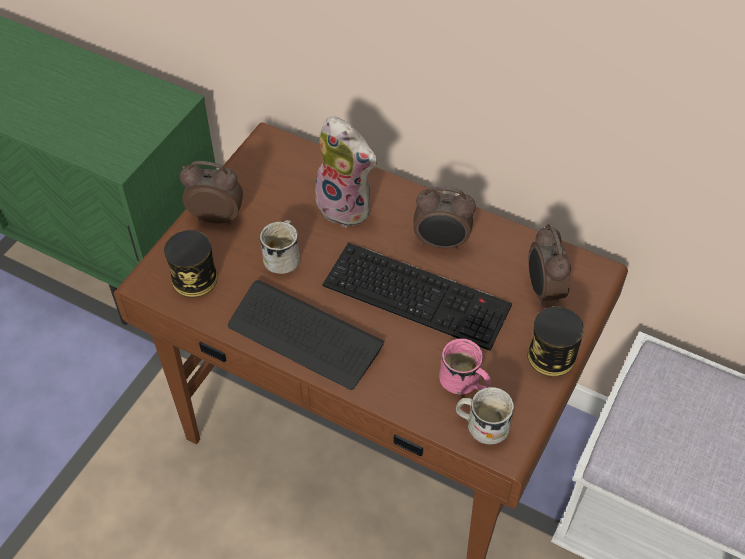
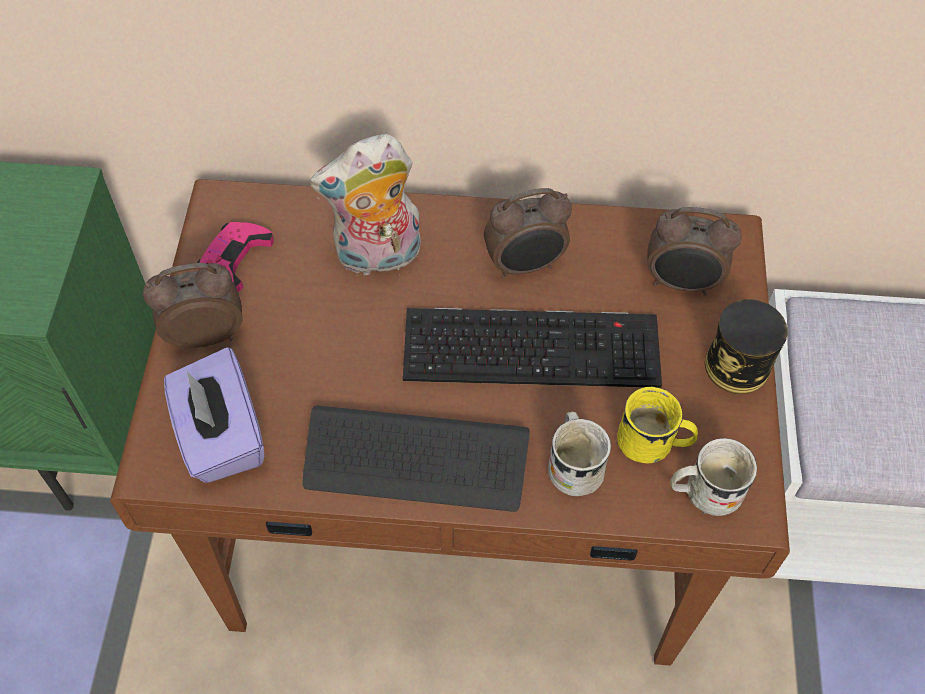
camera: 25 degrees left, 5 degrees up
(194, 279) = (221, 436): can -> purple tissue box
(258, 177) = (234, 259): none -> pink game controller
(284, 256) = (329, 358): white mug -> white mug (574, 463)
(347, 206) = (377, 257): plush toy -> plush toy turned 150 degrees clockwise
(464, 383) = (653, 444): pink mug -> yellow mug
(543, 290) = (681, 283): alarm clock -> alarm clock turned 45 degrees counterclockwise

